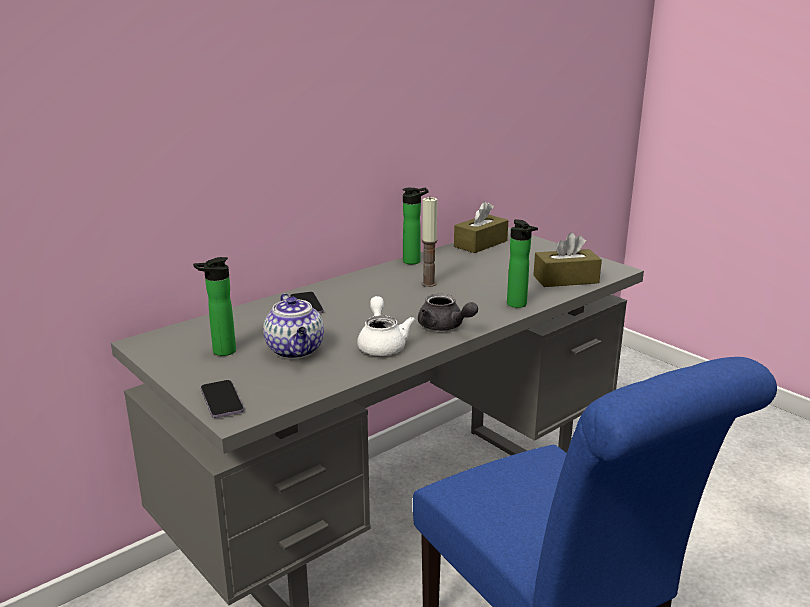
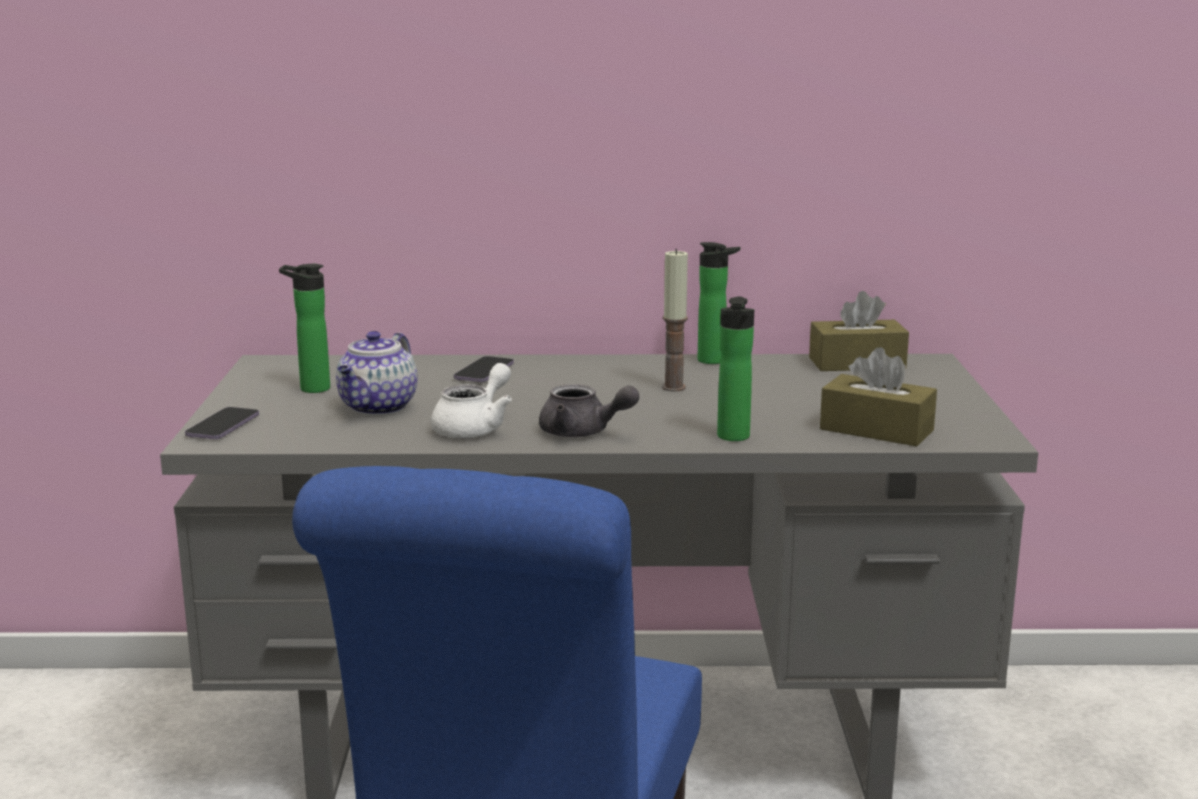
camera: 40 degrees right, 5 degrees down
(444, 327) = (583, 433): grey teapot -> grey teapot turned 60 degrees counterclockwise

